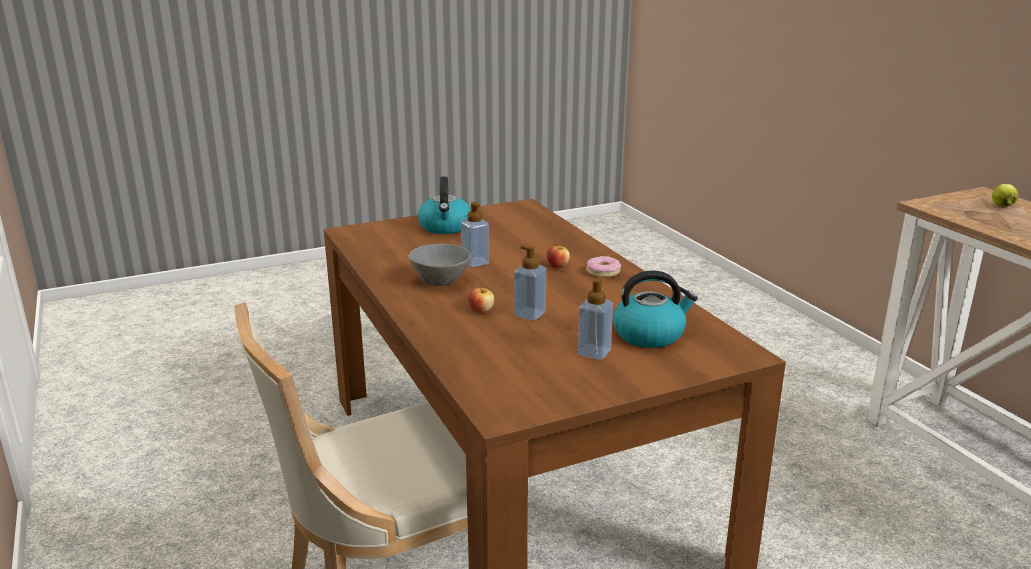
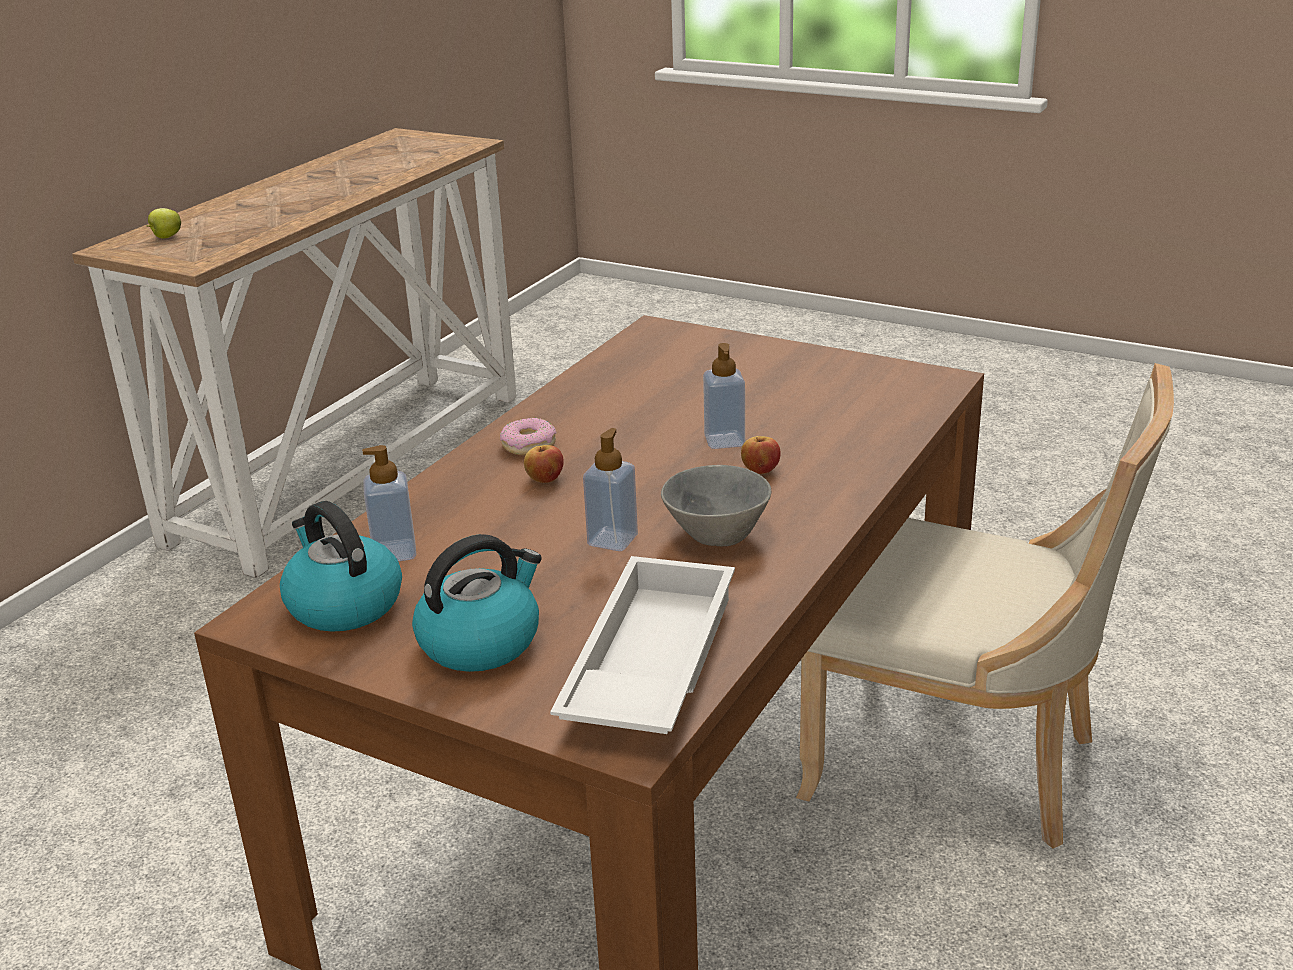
camera: 125 degrees left, 5 degrees up
(380, 244) = (647, 663): none -> white tray
(594, 352) = (760, 382): soap dispenser -> soap dispenser (395, 552)
(650, 334) = (677, 372): kettle -> kettle (343, 604)

